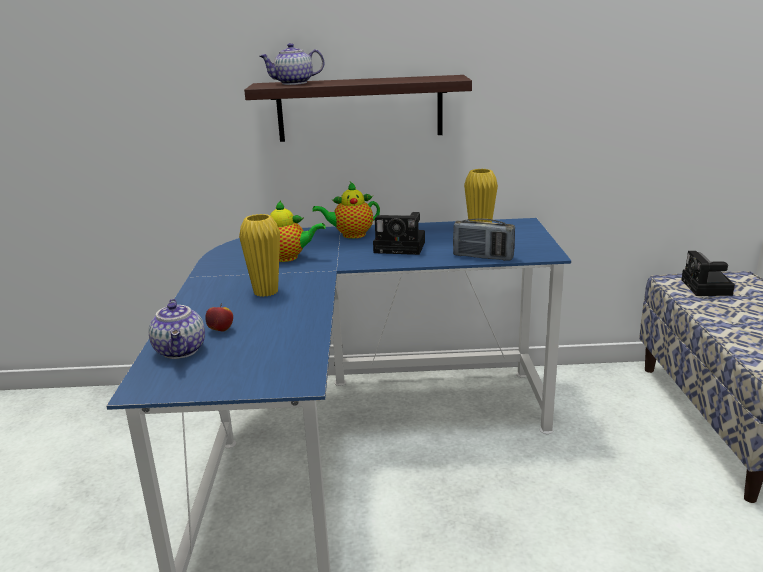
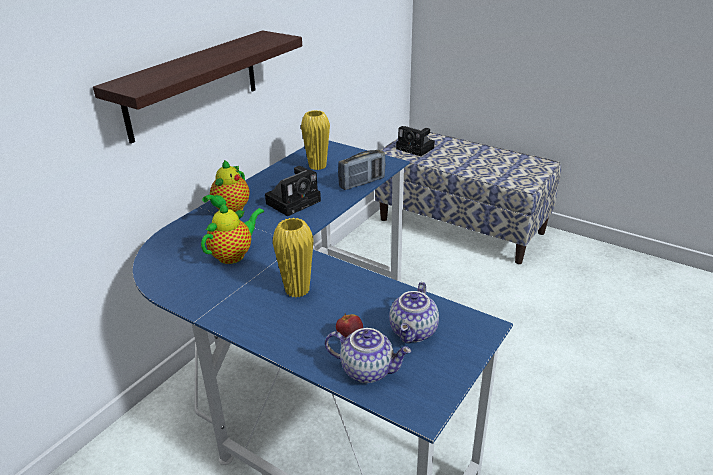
camera: 55 degrees left, 10 degrees up
(293, 83) = (154, 76): teapot -> teapot (414, 332)

